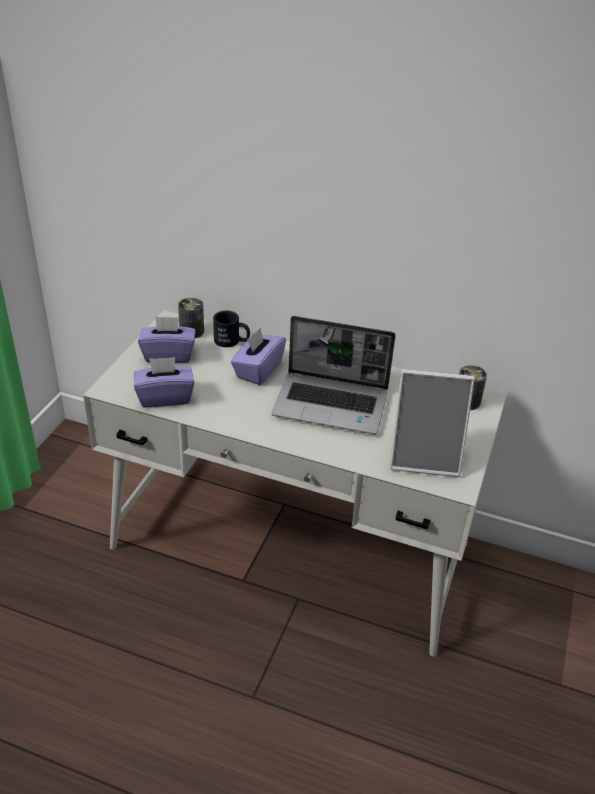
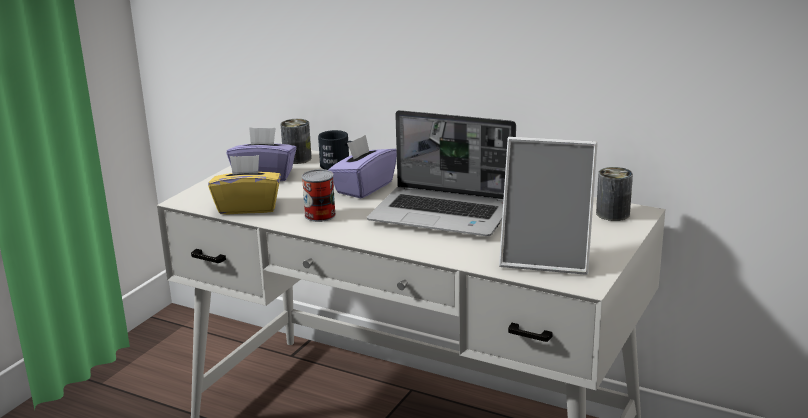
camera: 10 degrees right, 15 degrees down
(165, 397) = (248, 207): purple tissue box -> yellow tissue box
(229, 407) = (320, 215): none -> can

